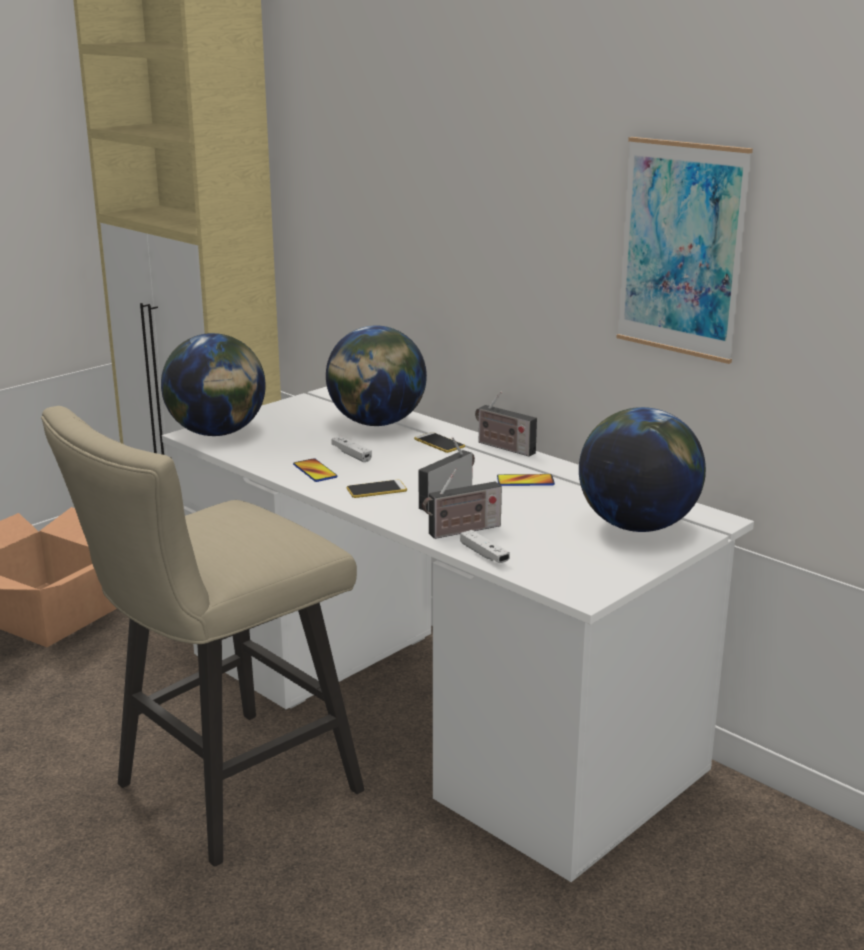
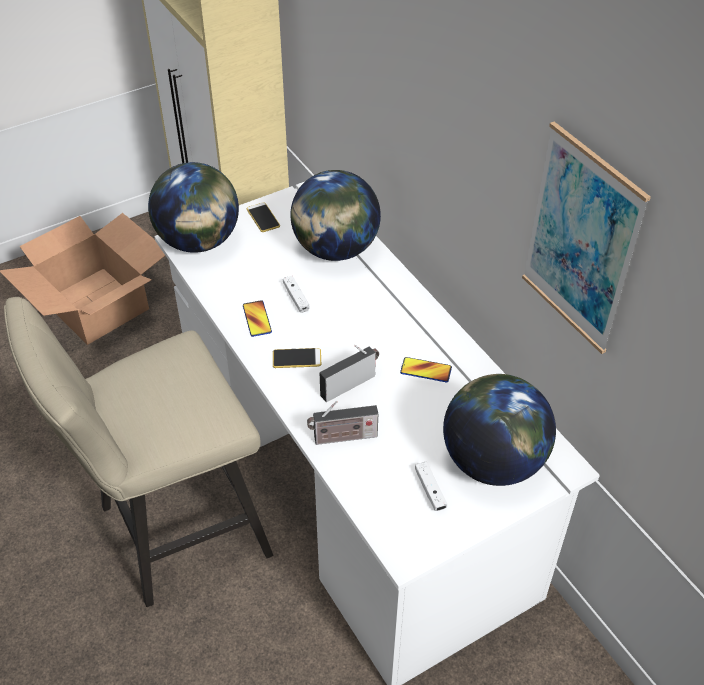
camera: 15 degrees right, 25 degrees up
(439, 443) = (376, 293): phone -> phone (263, 218)
(484, 554) = (347, 477): white game controller -> white game controller (430, 490)
(503, 447) = (429, 310): radio -> none

